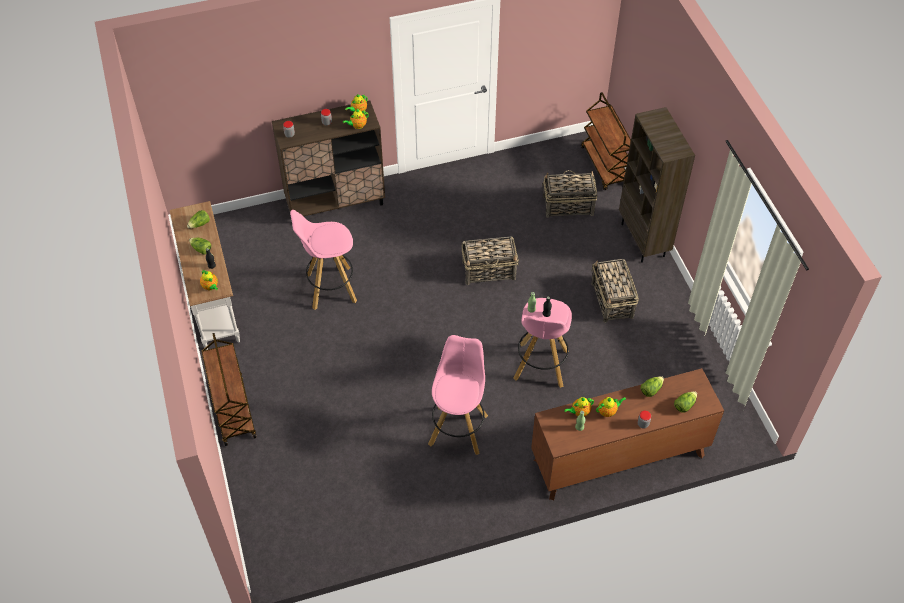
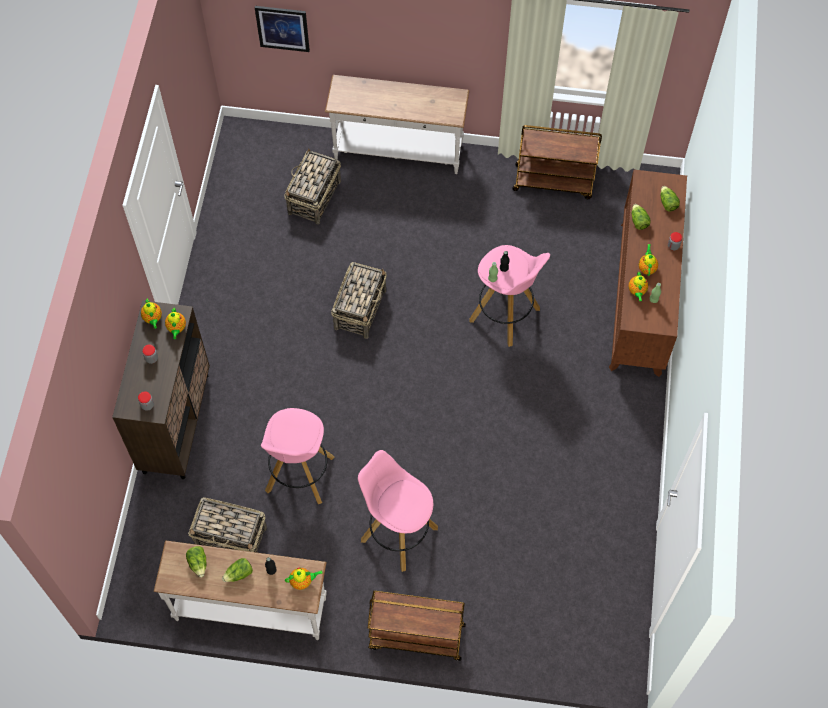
camera: 65 degrees left, 10 degrees up
(458, 429) = (544, 422): pink stool -> pink stool (398, 533)
(605, 166) = (280, 138): brown cart -> brown cart (554, 181)
(612, 301) = (458, 216): basket -> basket (232, 537)
(640, 75) = (282, 28): none -> picture
(643, 240) = (398, 153): brown bookcase -> white console table

